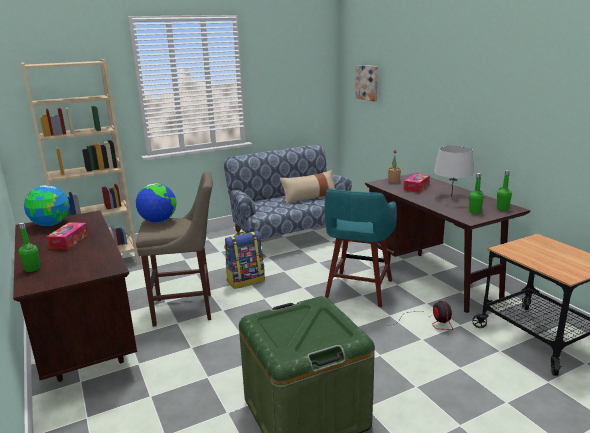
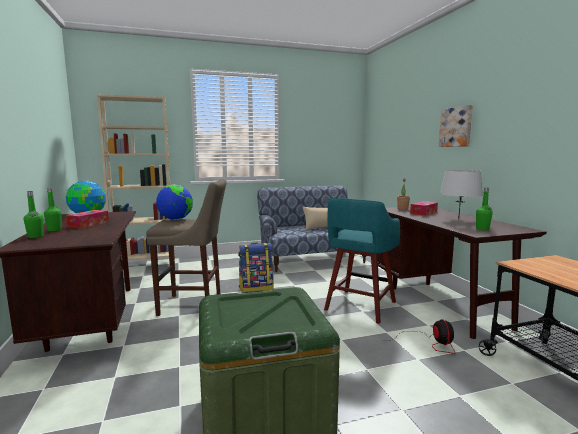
camera: 10 degrees right, 10 degrees down
(368, 82) = (386, 131): picture -> picture (456, 127)
(502, 209) = (514, 229): green bottle -> green bottle (54, 230)

